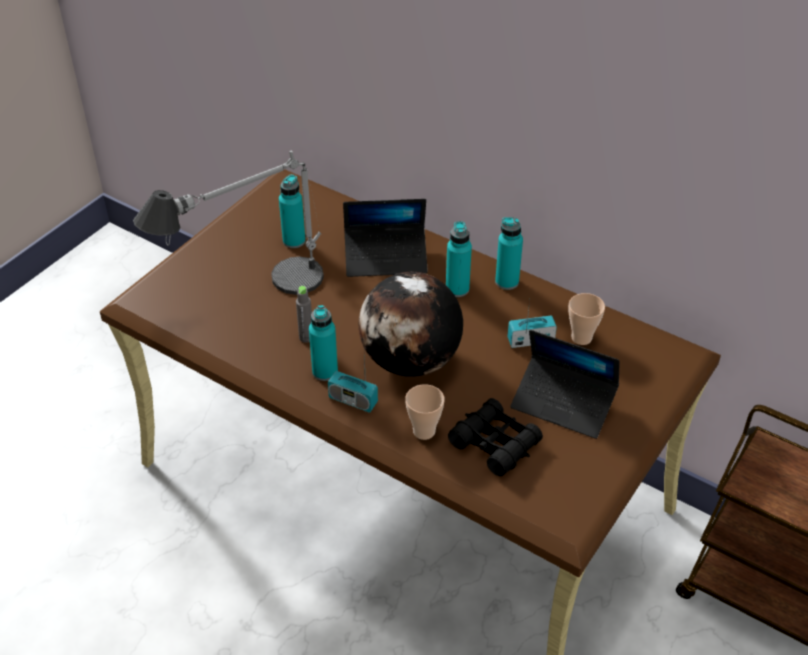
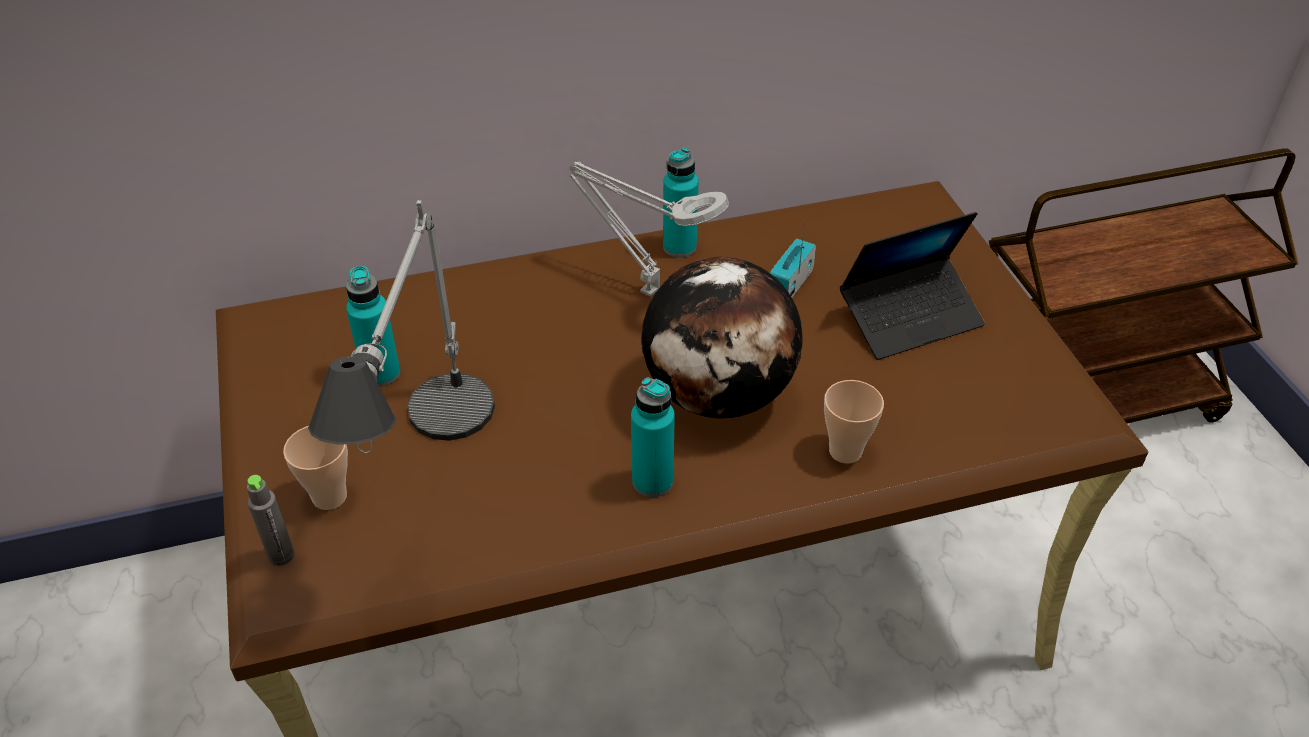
camera: 50 degrees left, 0 degrees up
(306, 337) = (571, 464): grey bottle -> grey bottle (281, 555)
(353, 400) = (730, 484): radio -> none
(386, 258) = (520, 313): laptop -> none
(457, 289) = (645, 289): turquoise bottle -> grey table lamp
(495, 443) = (920, 404): black binoculars -> none
(581, 338) = (826, 247): cup -> cup (329, 497)

